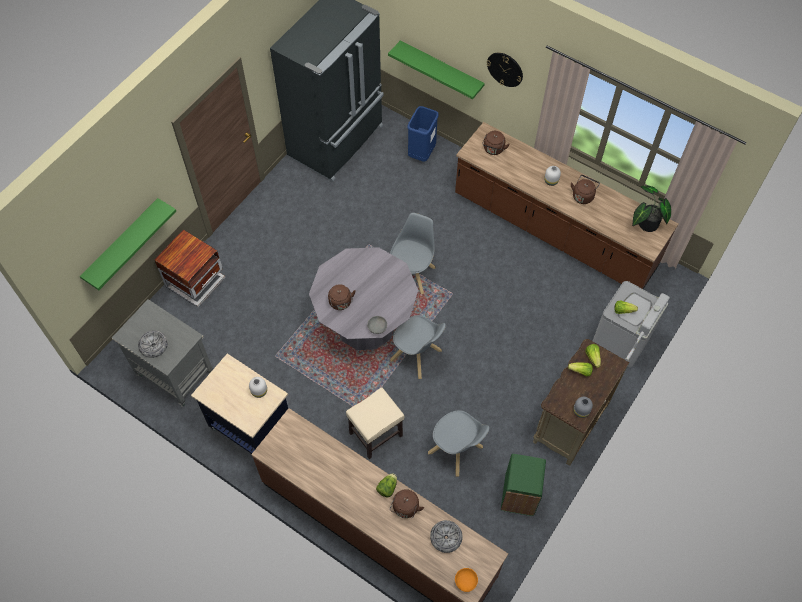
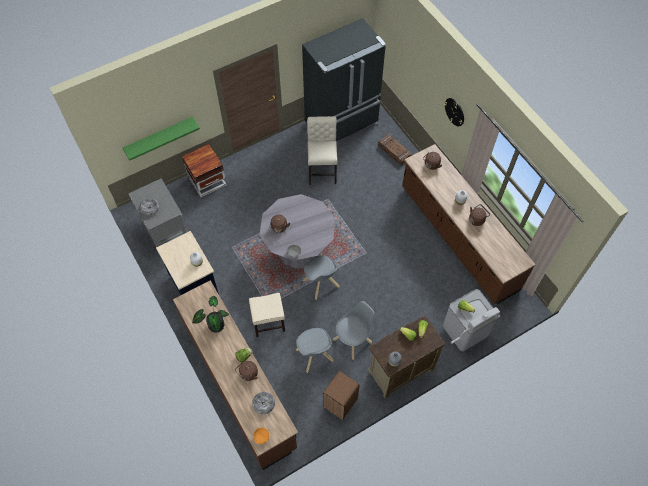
camera: 25 degrees right, 0 degrees up
(342, 210) = (322, 170): none -> beige stool
(412, 273) = (346, 229): grey chair -> grey chair (353, 340)
(421, 153) = (394, 152): blue trash can -> crate
(441, 68) = (420, 97): green shelf -> none
(518, 496) = (339, 403): green trash can -> brown trash can
(645, 224) = (511, 255): potted plant -> potted plant (214, 324)

